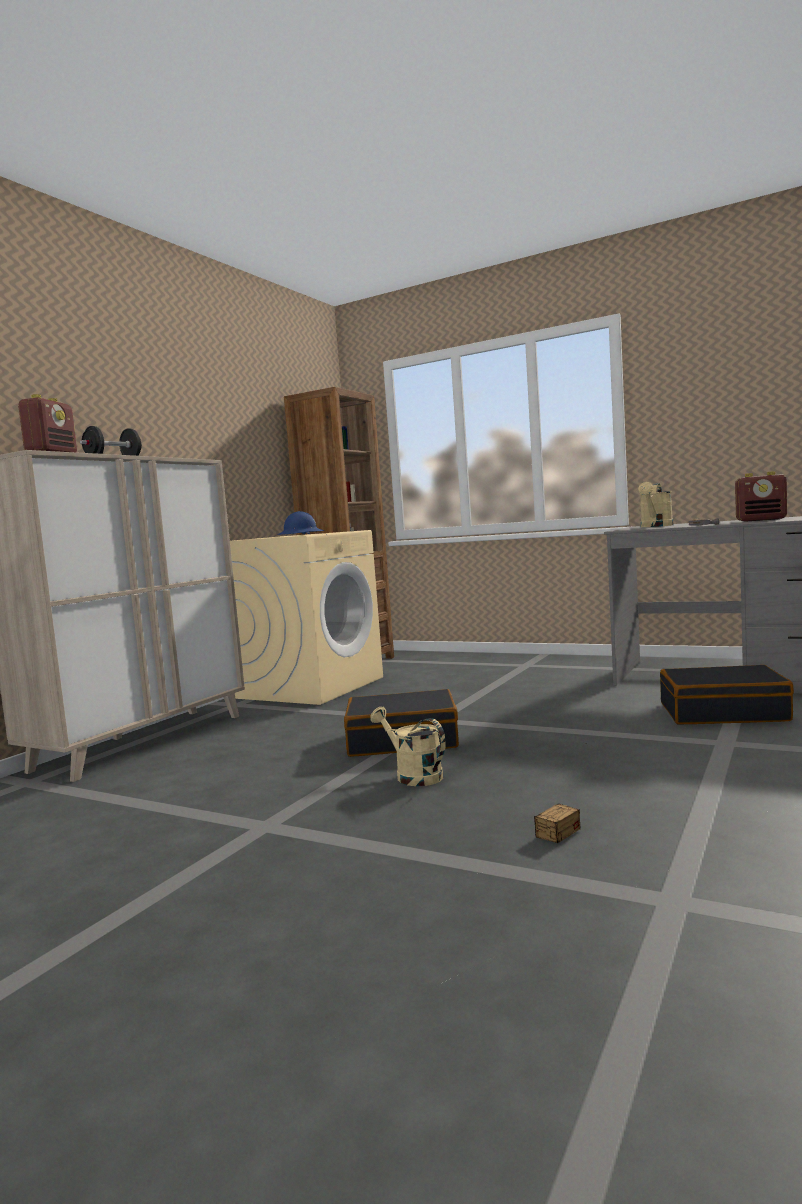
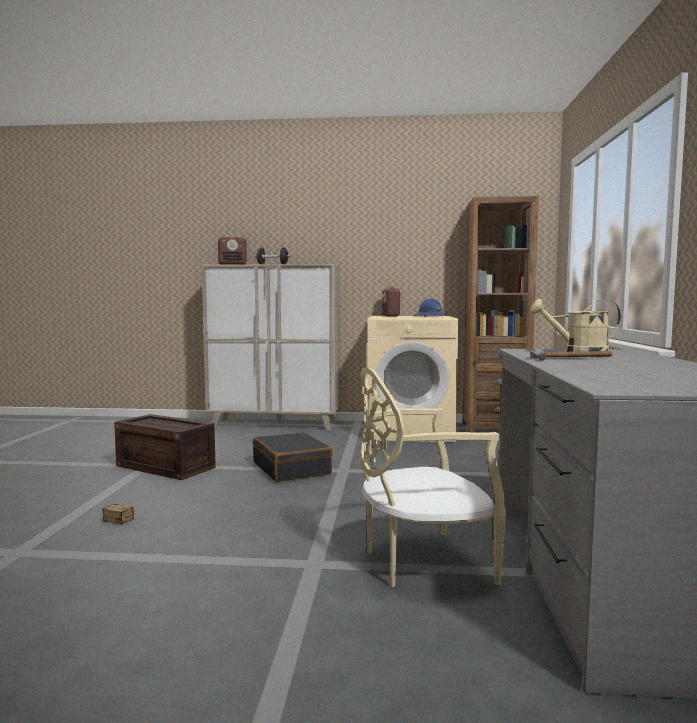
camera: 65 degrees right, 0 degrees up
(296, 810) = (167, 466): none -> crate
(413, 775) = (221, 479): beige watering can -> none
(722, 712) = (422, 562): black suitcase -> beige chair
(761, 520) = (623, 366): radio -> radio (391, 316)

